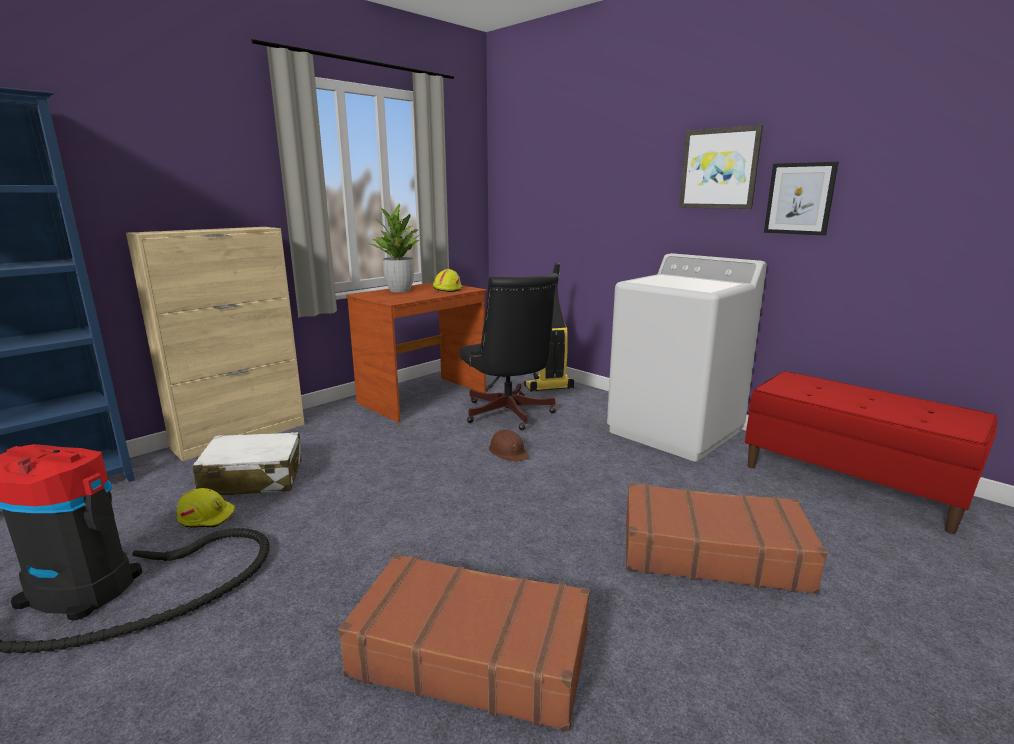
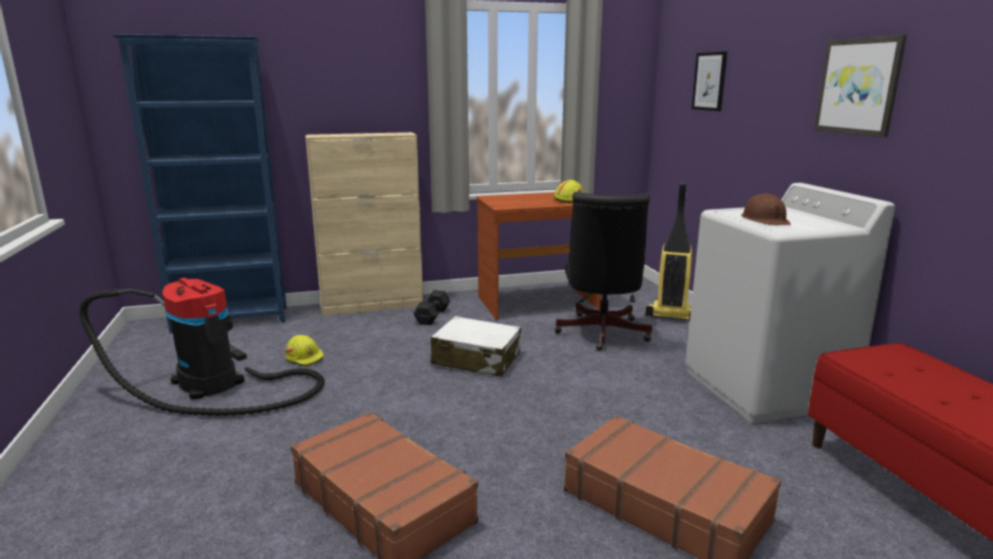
camera: 30 degrees right, 0 degrees up
(253, 479) = (354, 339): white suitcase -> white suitcase (476, 359)
(326, 432) = (433, 316): none -> black dumbbell
(400, 291) = (525, 197): potted plant -> none
(508, 452) = (565, 366): brown hard hat -> brown hard hat (765, 220)
(799, 199) = (940, 128): picture -> picture (709, 81)

